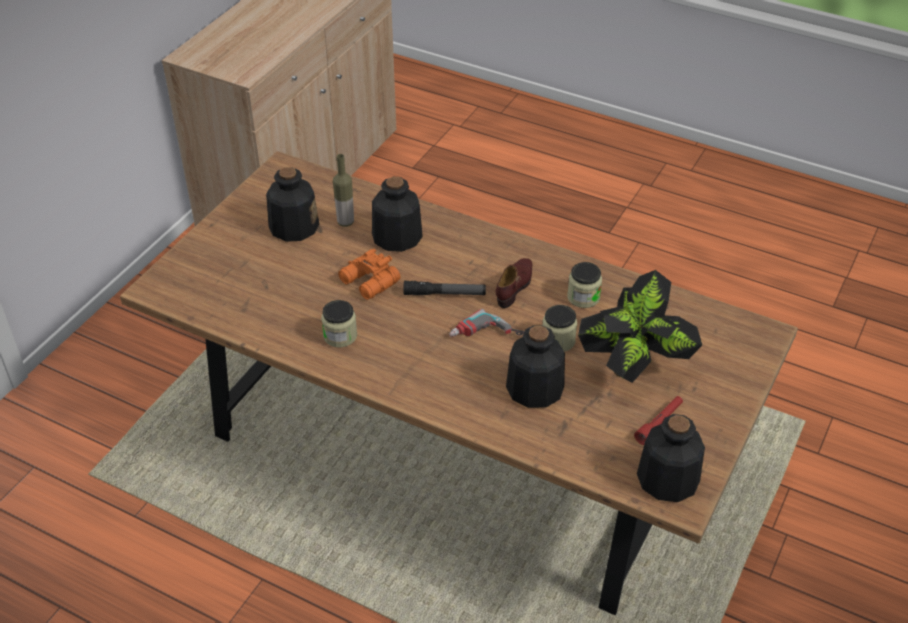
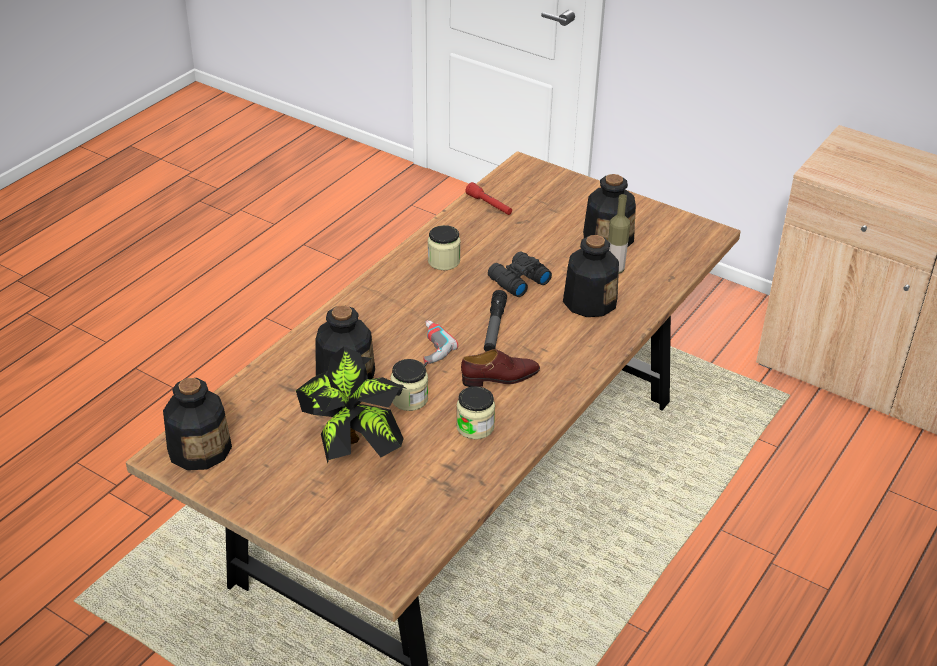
camera: 95 degrees right, 5 degrees down
(369, 283) = (517, 281): orange binoculars -> black binoculars
(515, 286) = (500, 377): brown shoe -> brown shoe turned 45 degrees counterclockwise
(659, 424) = (272, 456): red flashlight -> red flashlight (489, 205)

